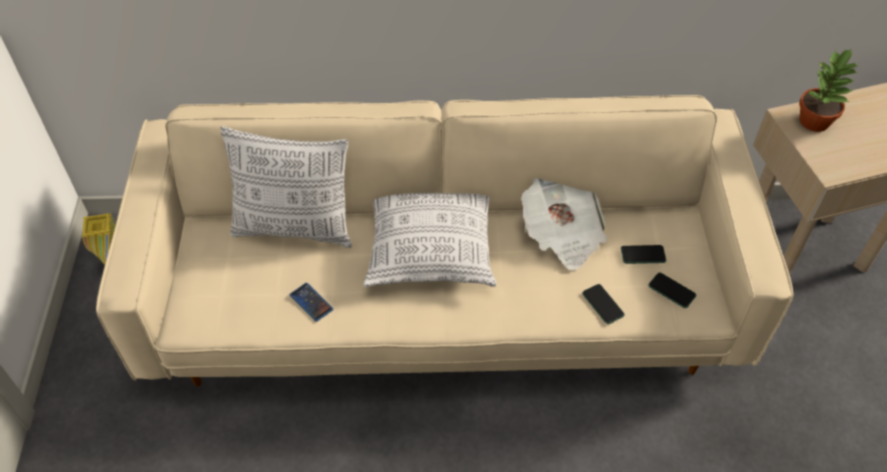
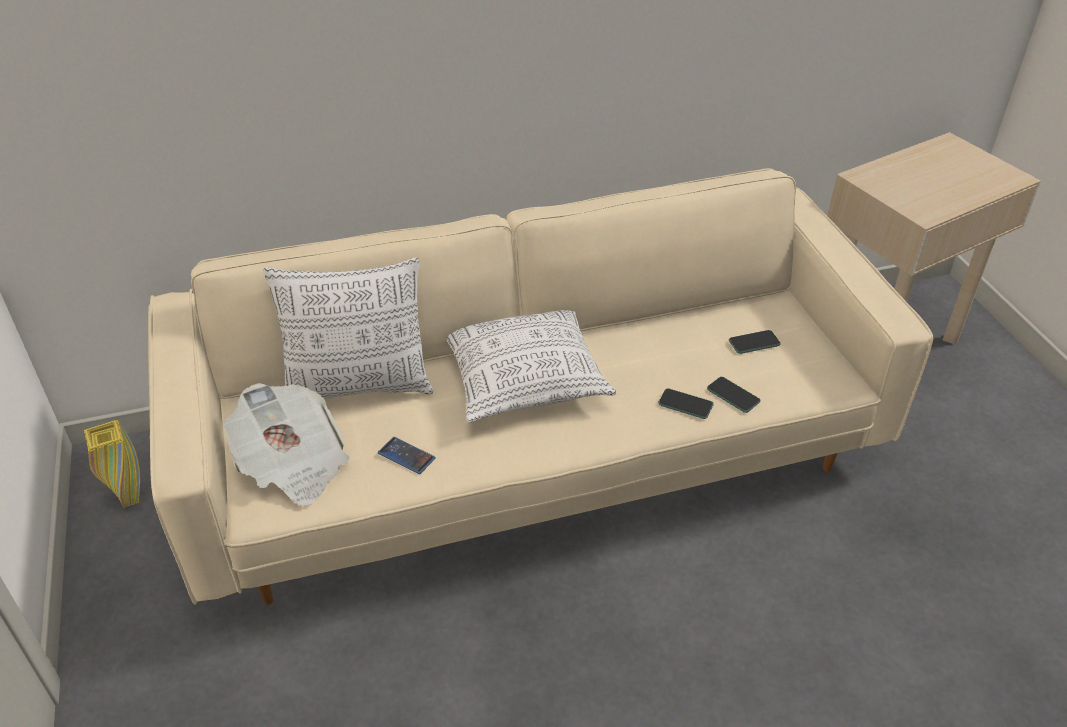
camera: 15 degrees left, 10 degrees down
(562, 234) = (661, 339): newspaper -> newspaper (292, 465)
(672, 291) = (798, 369): phone -> phone (685, 404)
(815, 121) = (888, 177): potted plant -> none

